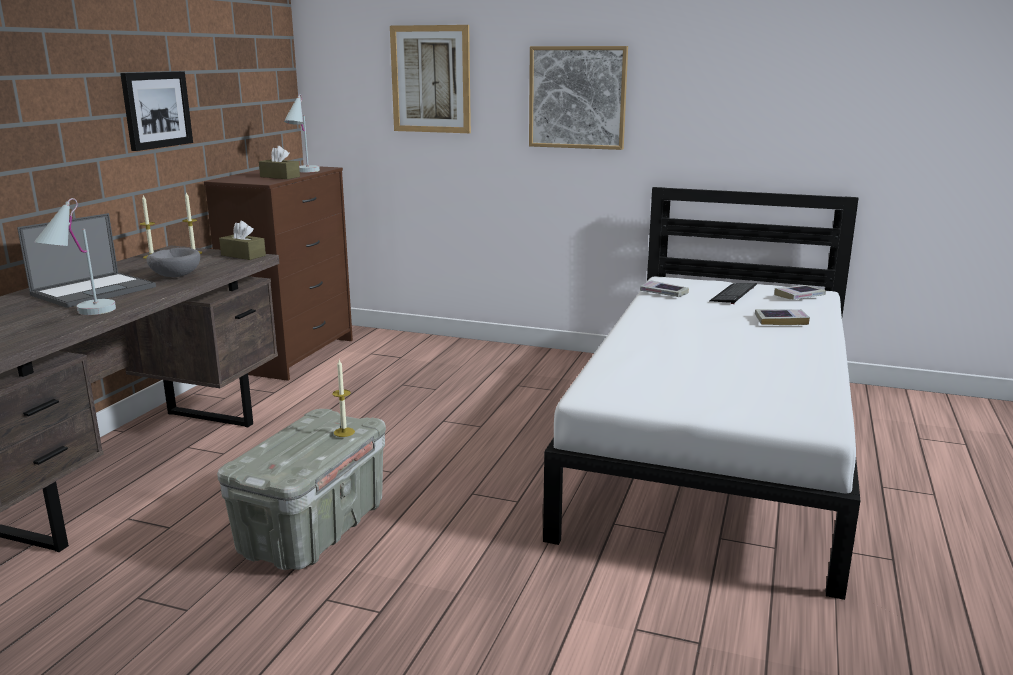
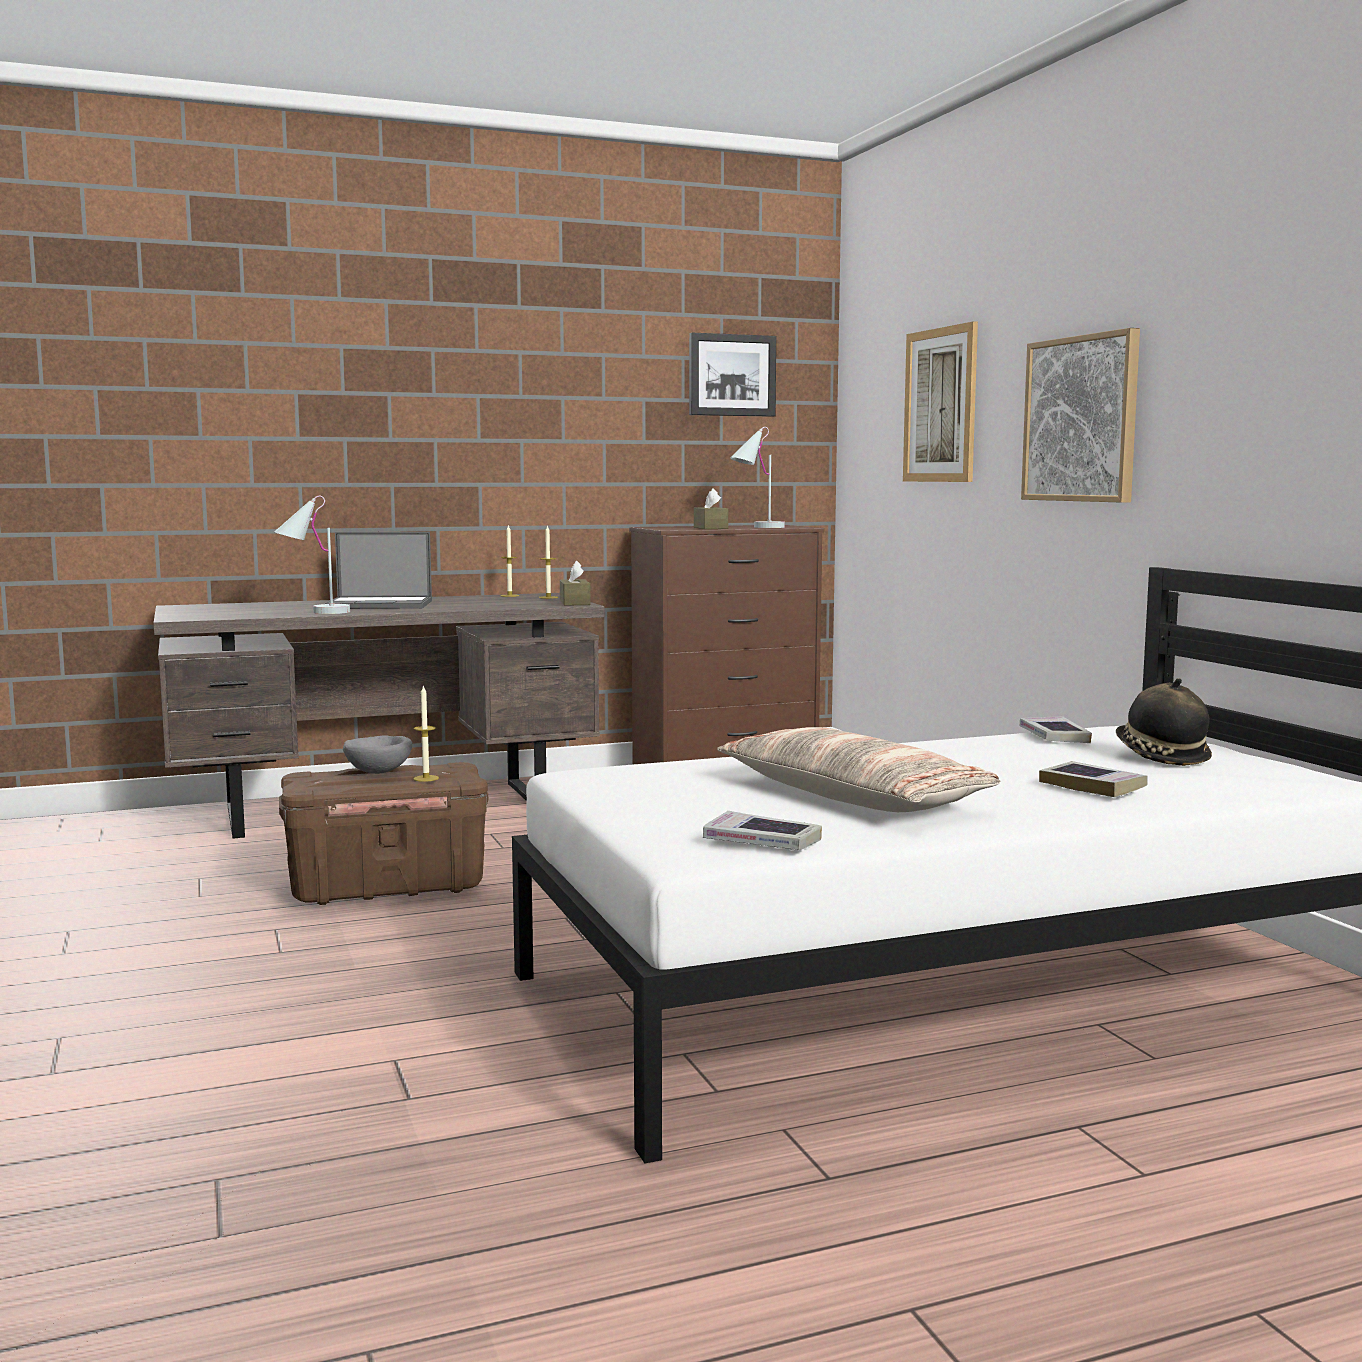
camera: 50 degrees right, 10 degrees down
(156, 109) = (570, 438): picture -> picture (731, 375)
(175, 276) = (466, 605): grey bowl -> grey bowl (379, 772)
(313, 528) = (388, 888): grey storage box -> brown storage box
(733, 294) = (1160, 757): keyboard -> hat
(734, 360) = (852, 796): none -> pillow
(799, 296) = (1257, 776): book -> book (762, 842)

